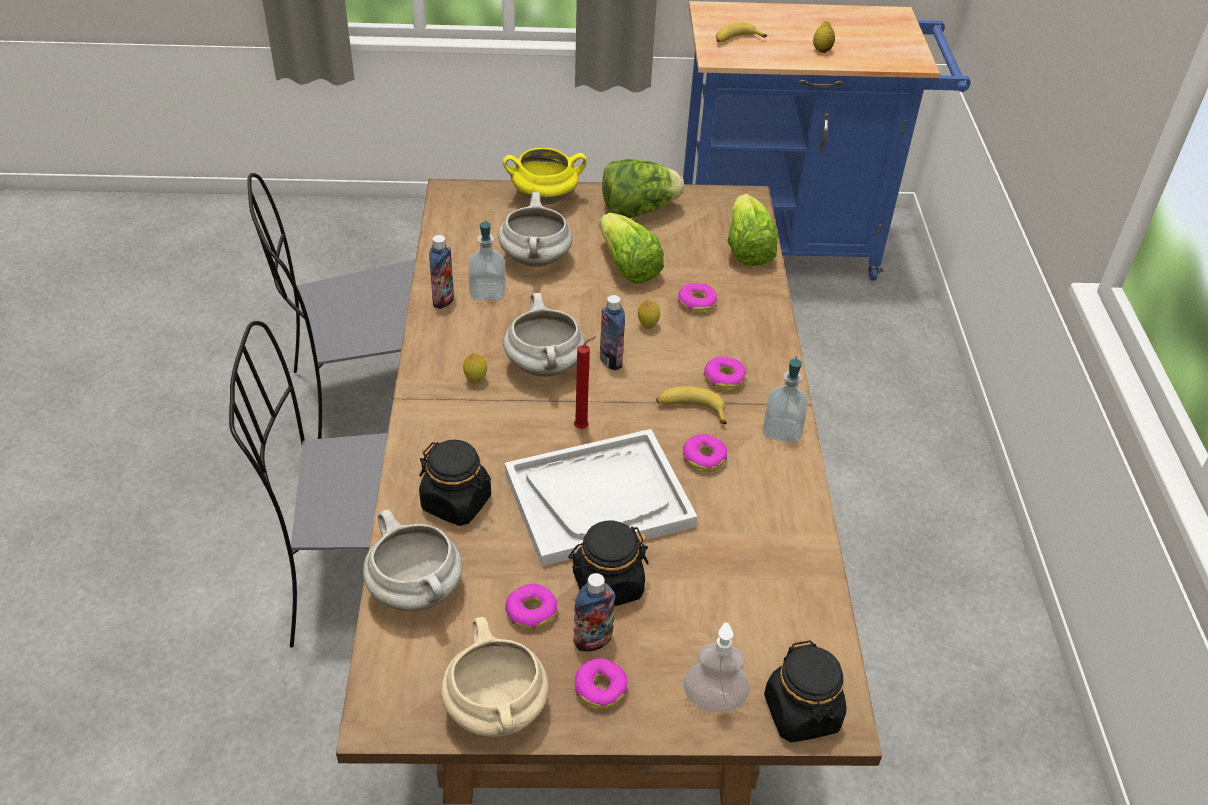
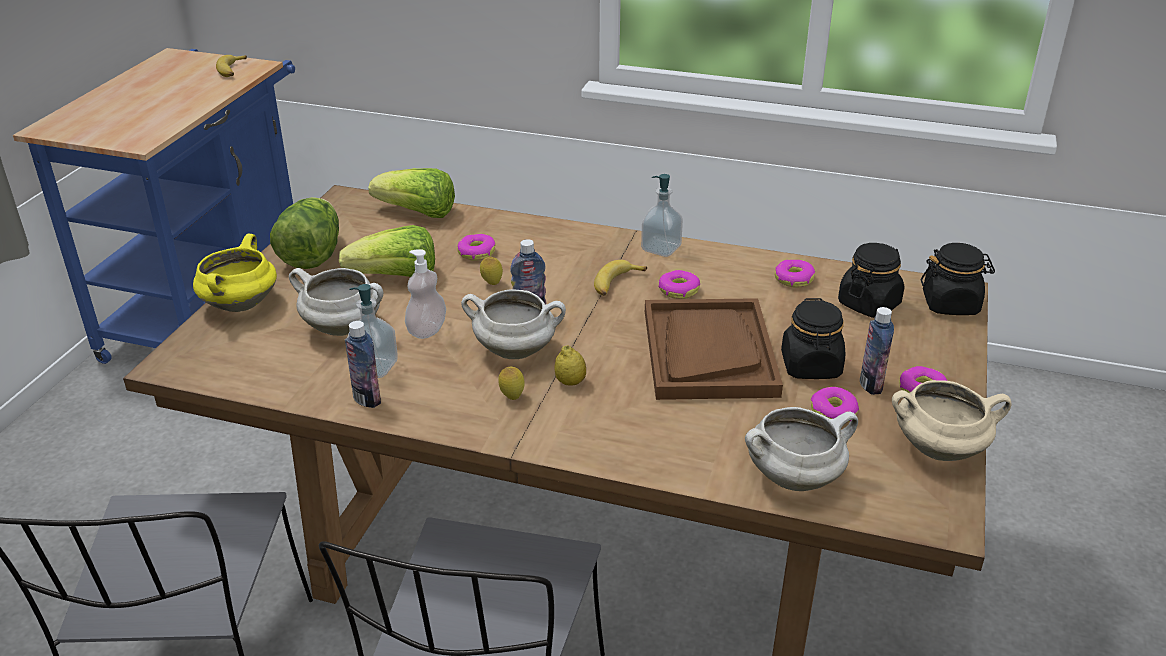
camera: 70 degrees left, 10 degrees down
(456, 502) = (685, 435): black jar -> black jar (869, 304)
(583, 427) = (613, 344): red candle -> none
(599, 499) = (708, 352): white tray -> brown tray
(713, 699) = (936, 338): soap dispenser -> soap dispenser (427, 330)
(724, 378) = (585, 260): donut -> donut (793, 279)
(736, 40) = (121, 127): banana -> banana (232, 71)
(822, 50) = (189, 96): lemon -> lemon (570, 382)

